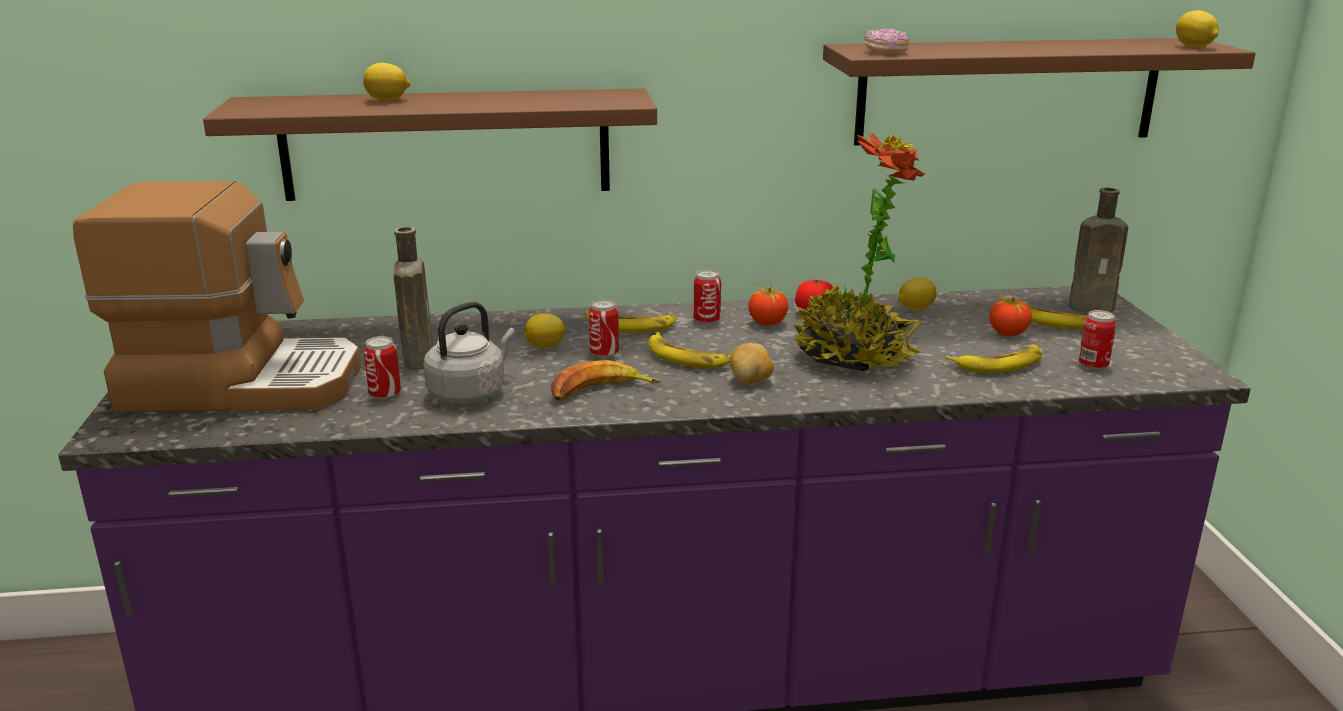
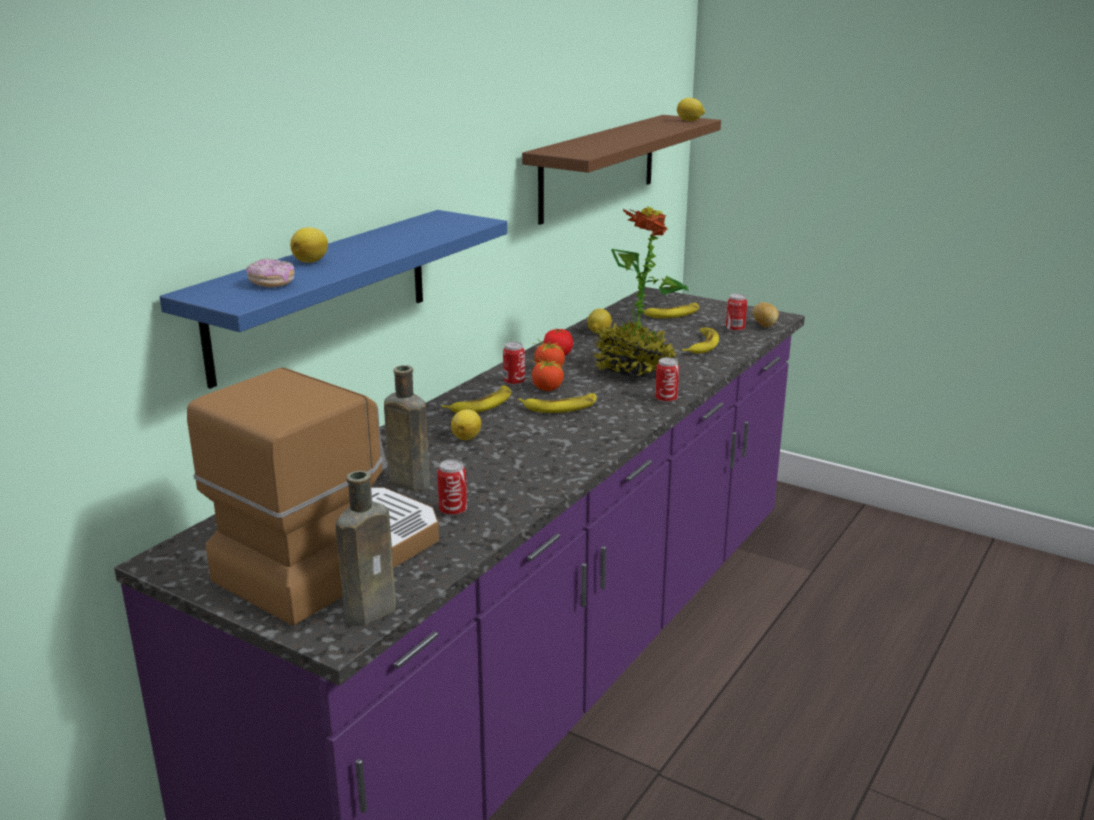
camera: 50 degrees left, 0 degrees up
(446, 144) = (321, 293): brown shelf -> blue shelf
(470, 392) = (500, 482): grey kettle -> none
(600, 391) = (568, 445): banana -> none
(604, 353) = (511, 425): can -> can (666, 399)
(751, 381) = (624, 403): potato -> potato (765, 325)
(886, 52) = (583, 151): donut -> donut (272, 284)
(1007, 333) = (668, 328): tomato -> tomato (547, 388)
(1094, 308) = (670, 300): brown bottle -> brown bottle (374, 610)

